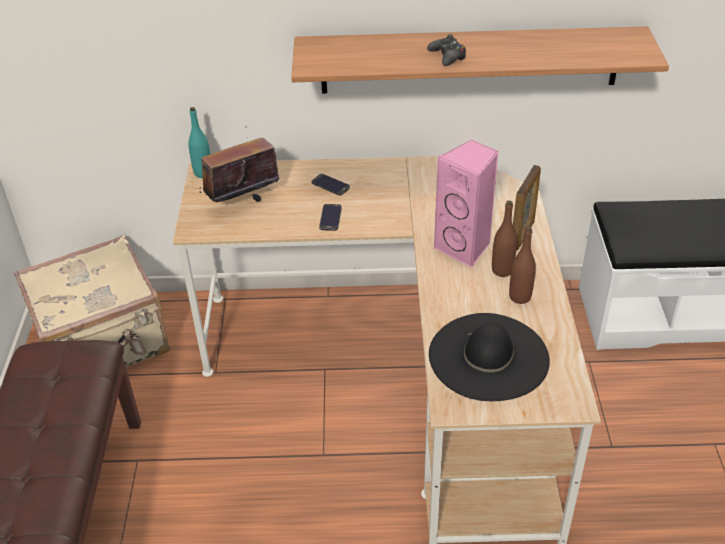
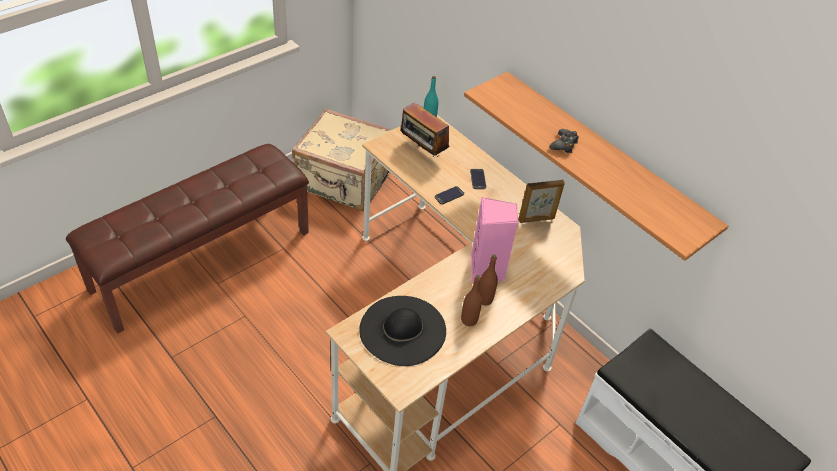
camera: 45 degrees right, 5 degrees up
(242, 202) = (422, 151): radio -> radio turned 150 degrees counterclockwise
(522, 235) = (528, 293): picture frame -> picture frame (536, 219)

